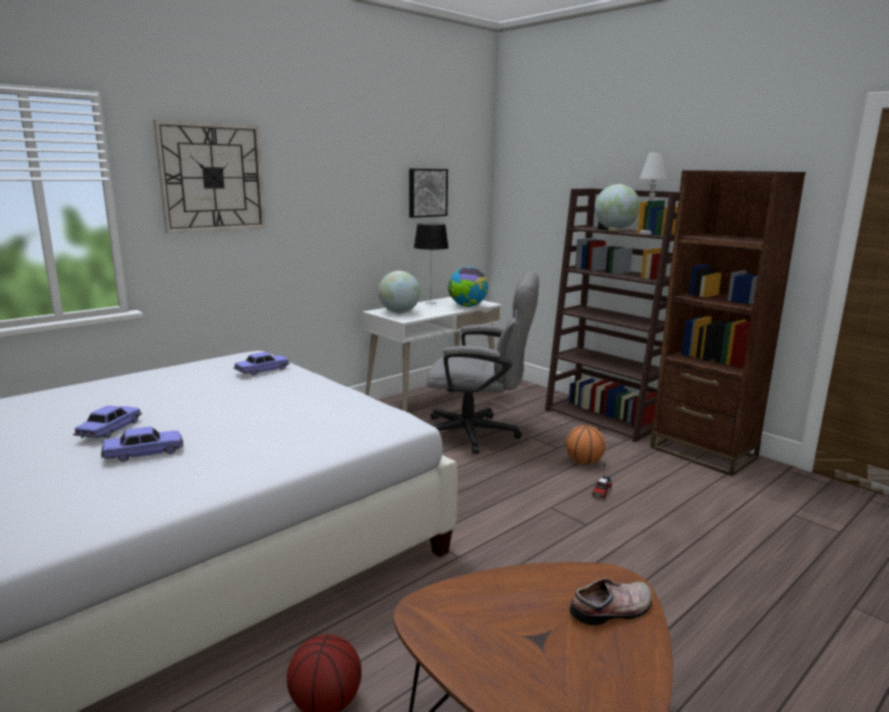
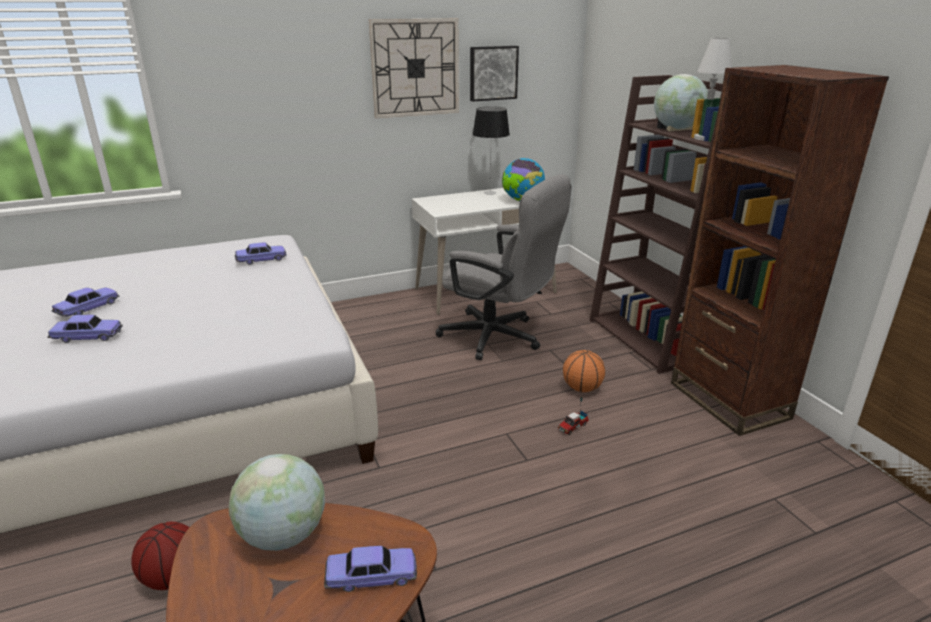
camera: 20 degrees right, 10 degrees up
(212, 177) = (244, 65): wall clock -> wall clock (415, 68)
(399, 312) = (445, 203): globe -> globe (283, 535)
(613, 611) = (371, 576): shoe -> toy car

